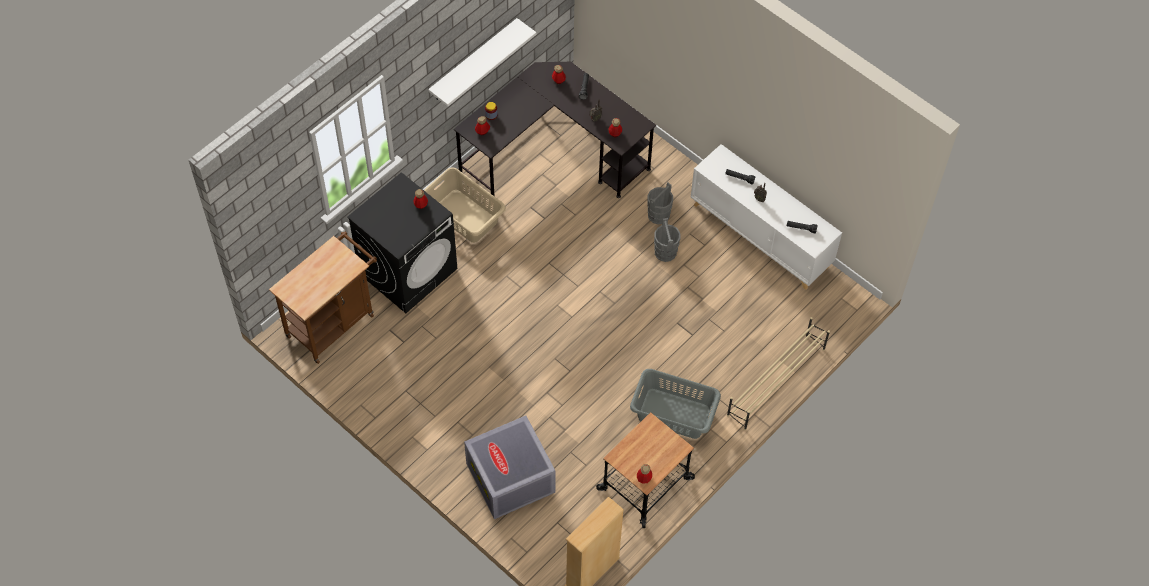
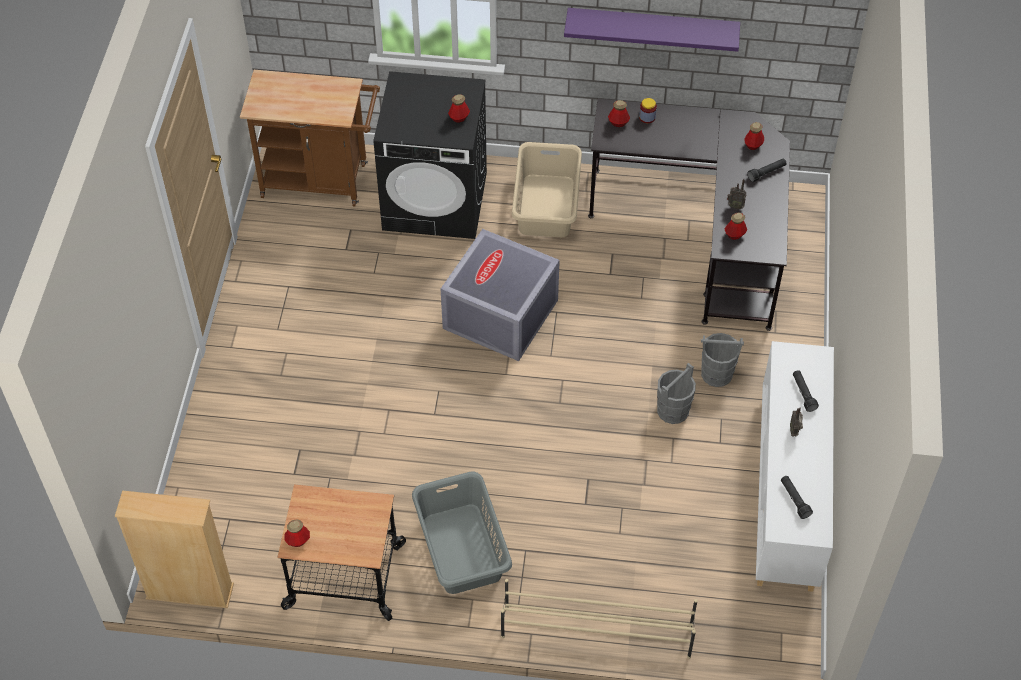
camera: 55 degrees right, 5 degrees down
(473, 61) = (652, 27): white shelf -> purple shelf
(512, 478) = (253, 443): grey storage box -> grey storage box (501, 316)

